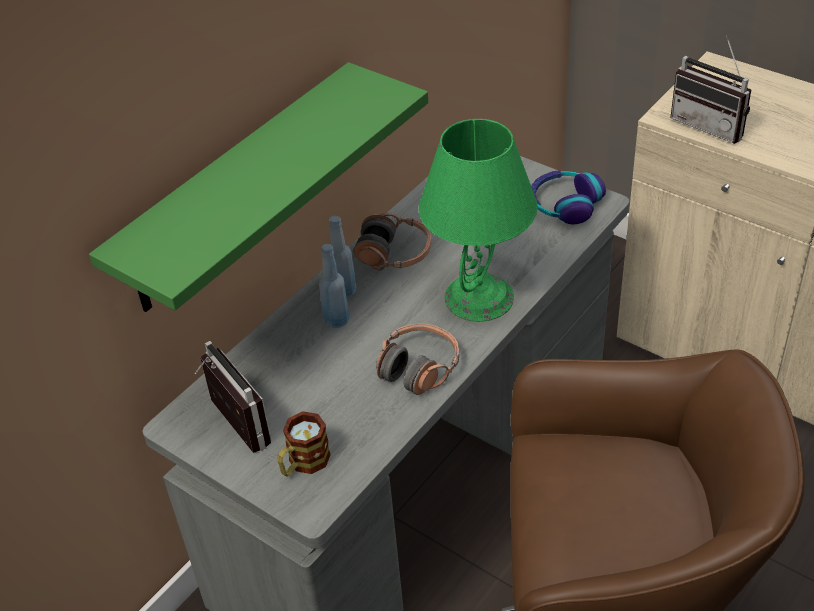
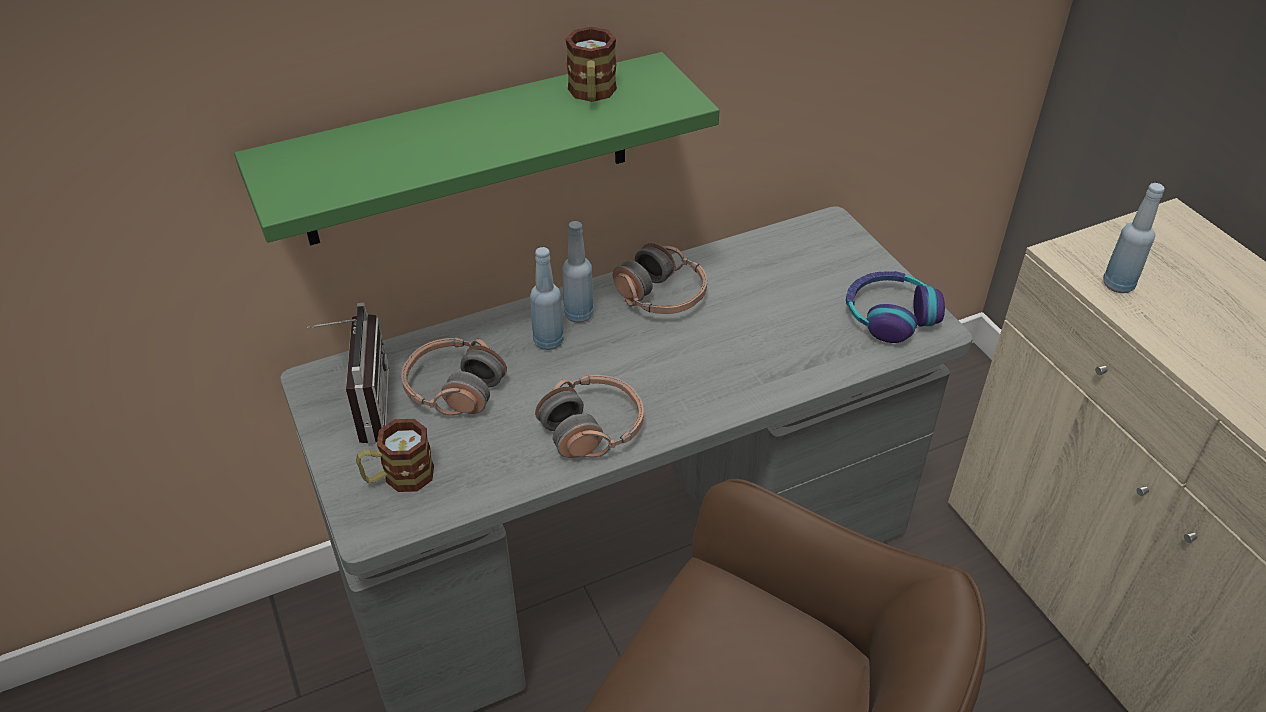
camera: 25 degrees right, 0 degrees up
(292, 384) = (454, 388): none -> headphones
(327, 111) = (592, 94): none -> mug
(479, 297) = (715, 380): green table lamp -> none
(711, 124) = (1118, 285): radio -> blue bottle

